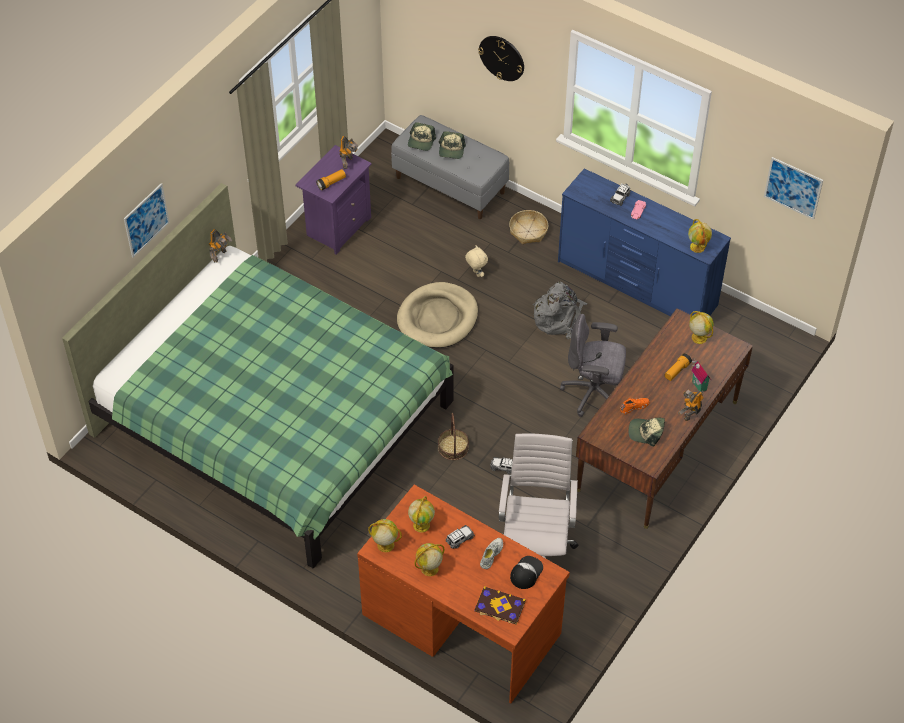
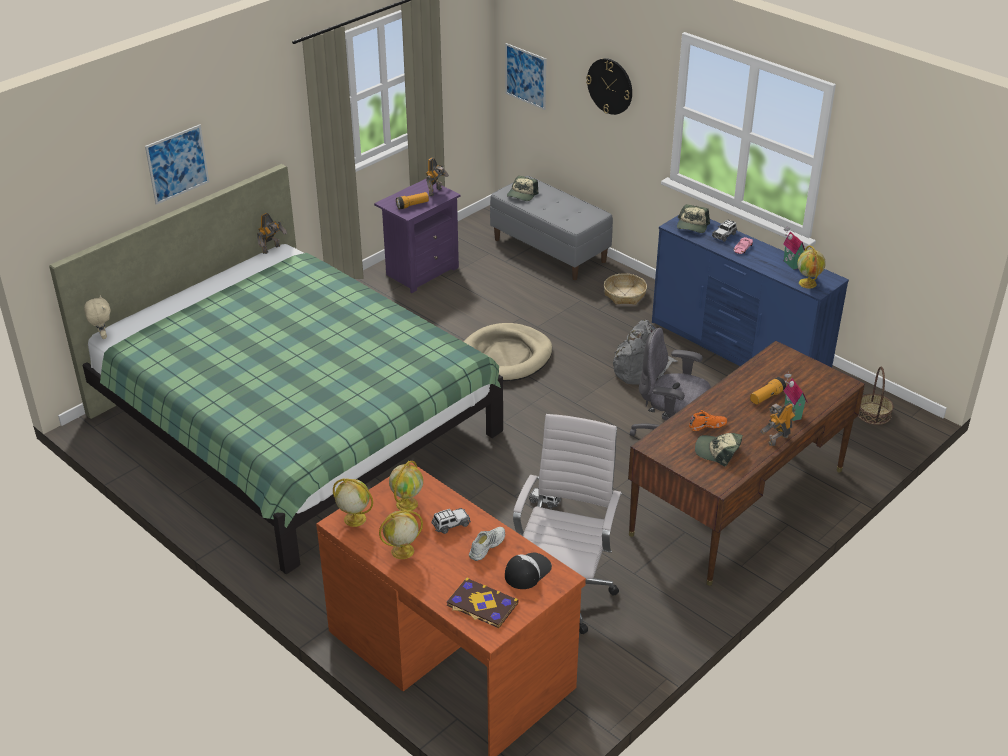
camera: 10 degrees right, 15 degrees down
(451, 150) = (552, 204): cap -> cap (692, 226)
(453, 447) = (490, 475): basket -> basket (873, 413)
(476, 273) = (558, 323): beige plush toy -> beige plush toy (102, 335)
(680, 226) = (790, 264): none -> toy house
(698, 337) = (798, 369): globe -> none
(793, 188) = (927, 205): picture -> picture (526, 76)

